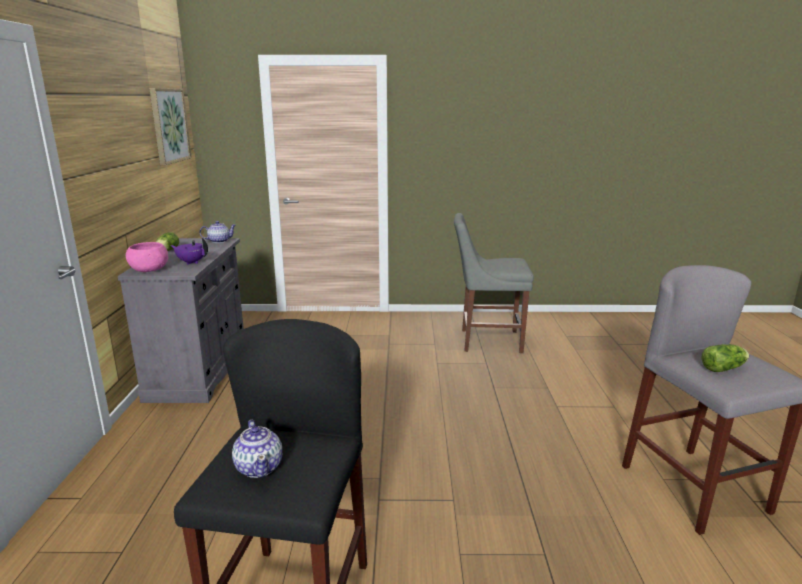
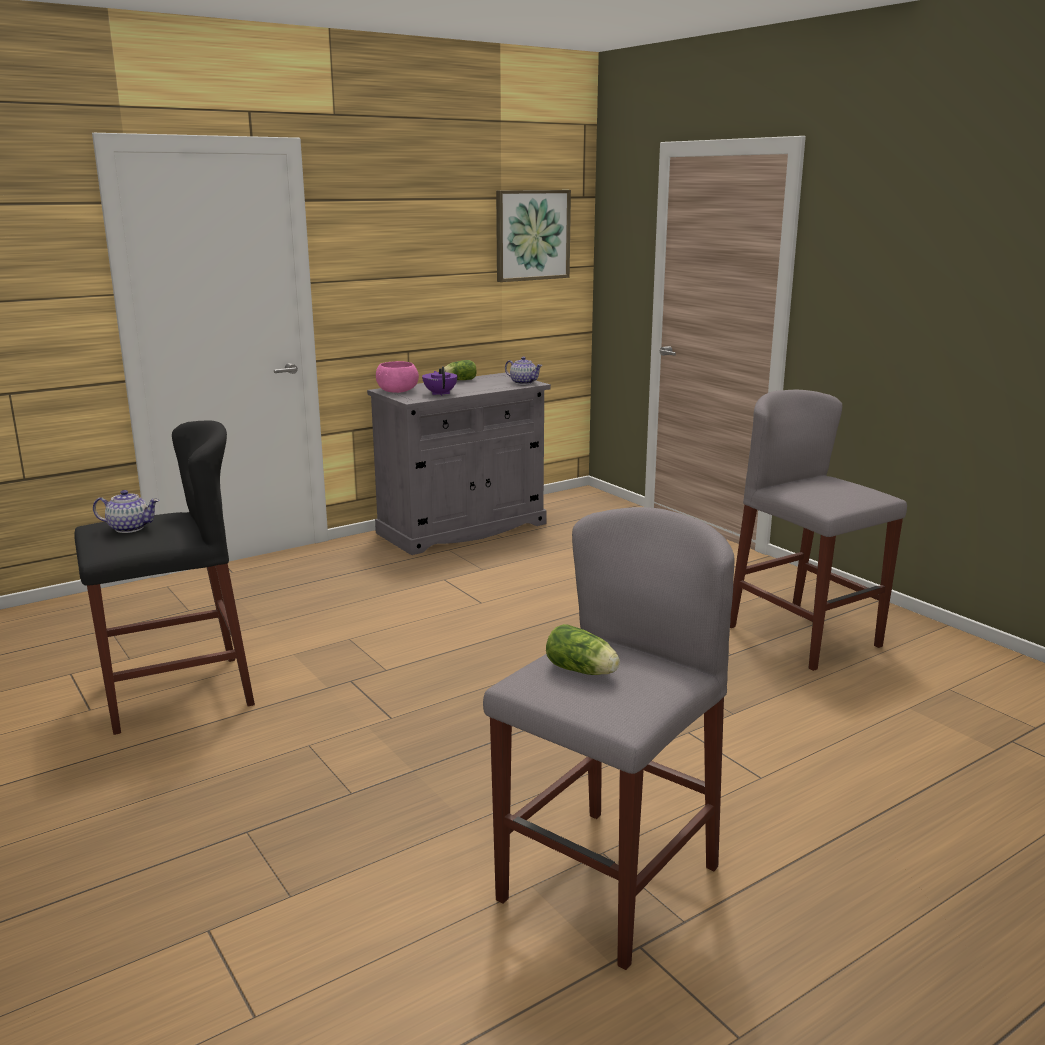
camera: 55 degrees right, 0 degrees up
(259, 467) = (129, 528): teapot -> teapot turned 120 degrees counterclockwise
(487, 340) = (804, 636): grey chair -> grey stool

